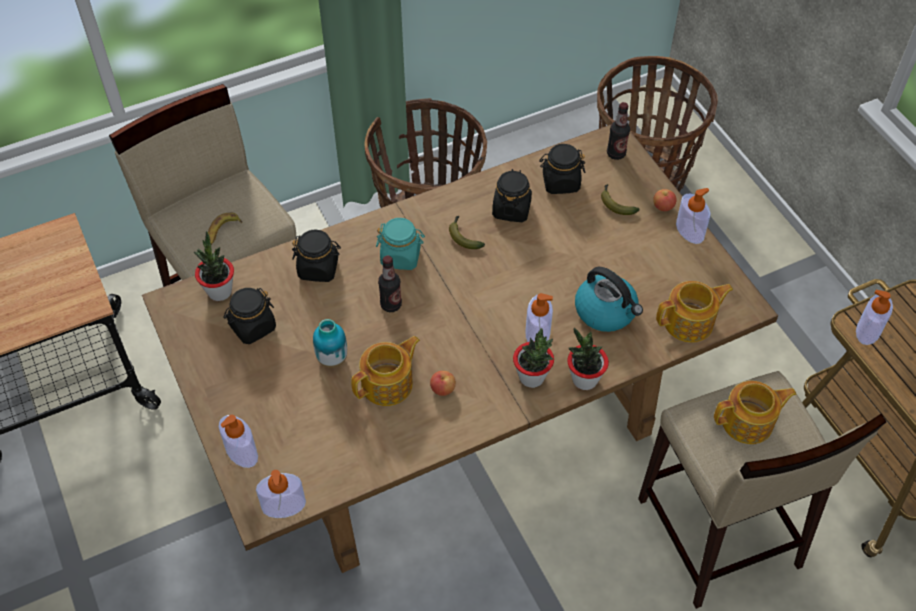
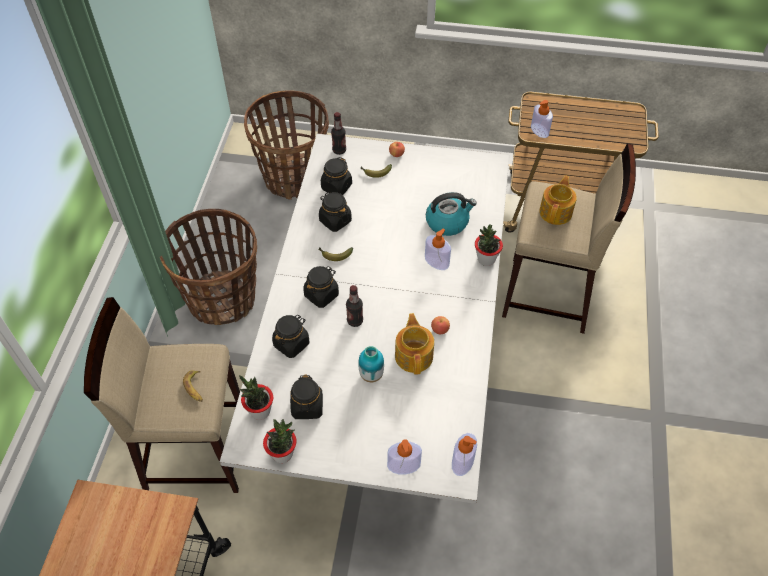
camera: 55 degrees left, 0 degrees up
(401, 256) = (321, 295): turquoise jar -> black jar
(456, 423) = (384, 374): brown dining table -> white dining table
(532, 377) = (465, 282): potted plant -> potted plant (282, 453)
(689, 231) = (423, 154): soap dispenser -> none
(690, 322) = (485, 191): teapot -> none

